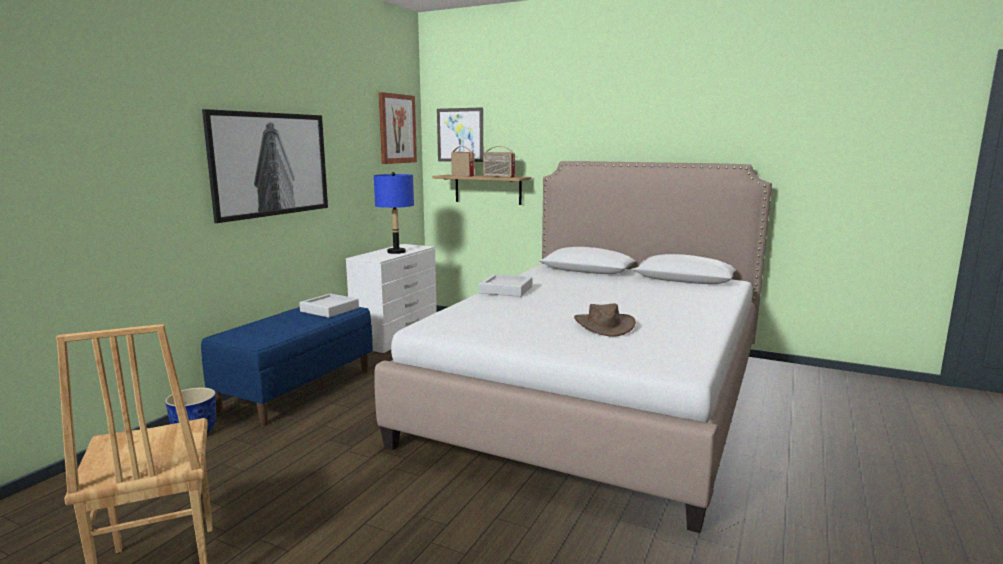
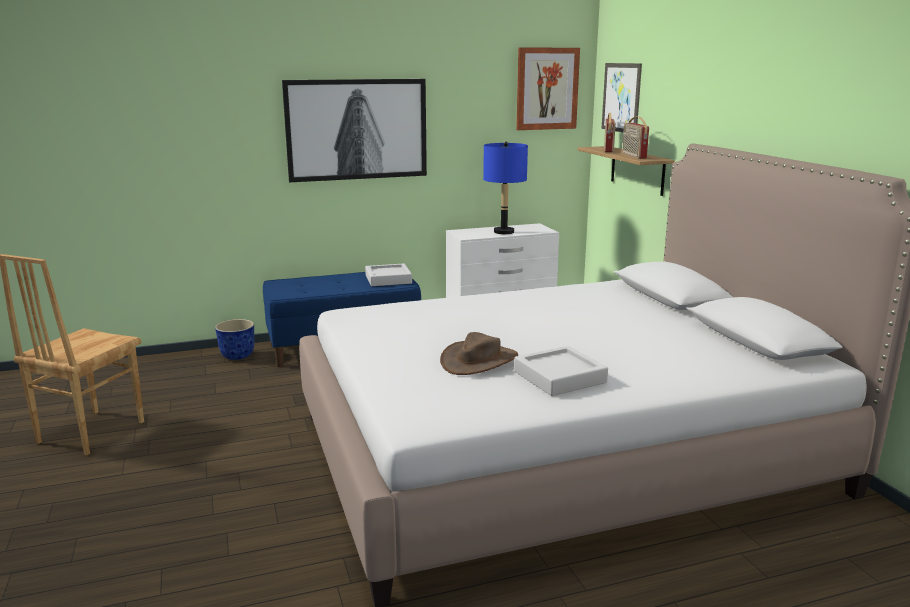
camera: 45 degrees right, 5 degrees up
(506, 290) = (506, 297): grey tray -> grey tray (559, 377)

